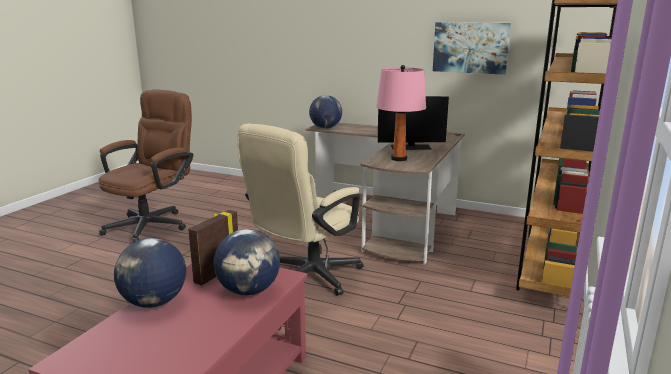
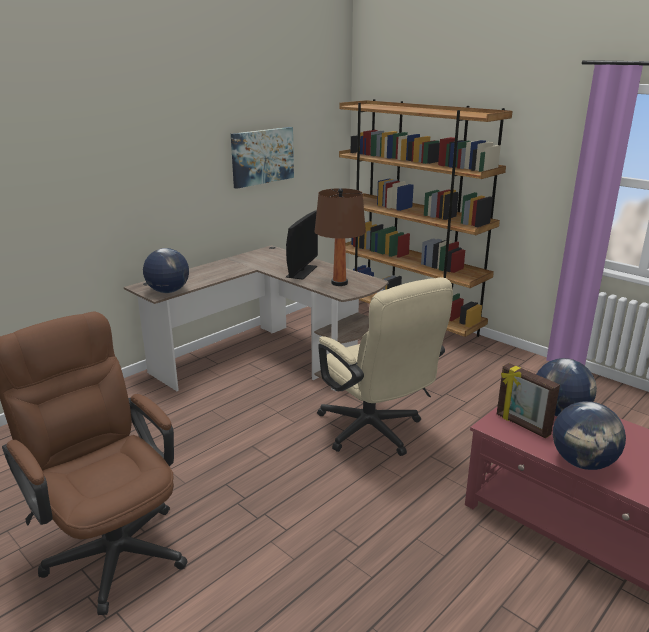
camera: 70 degrees left, 5 degrees up
(399, 159) = (339, 283): pink table lamp -> brown table lamp

